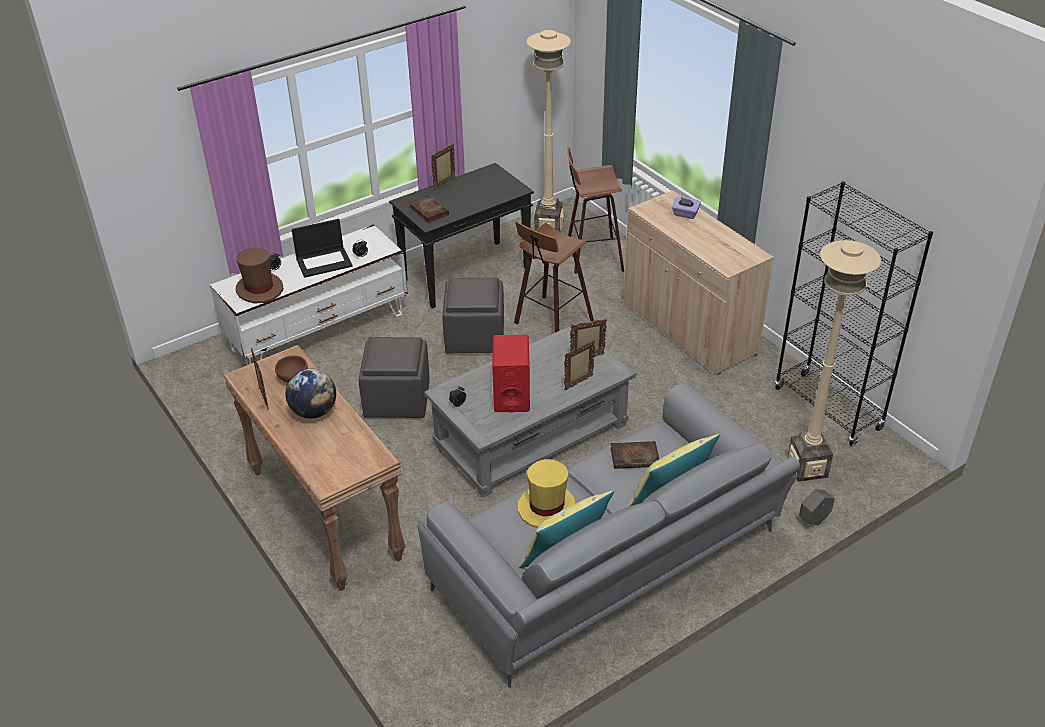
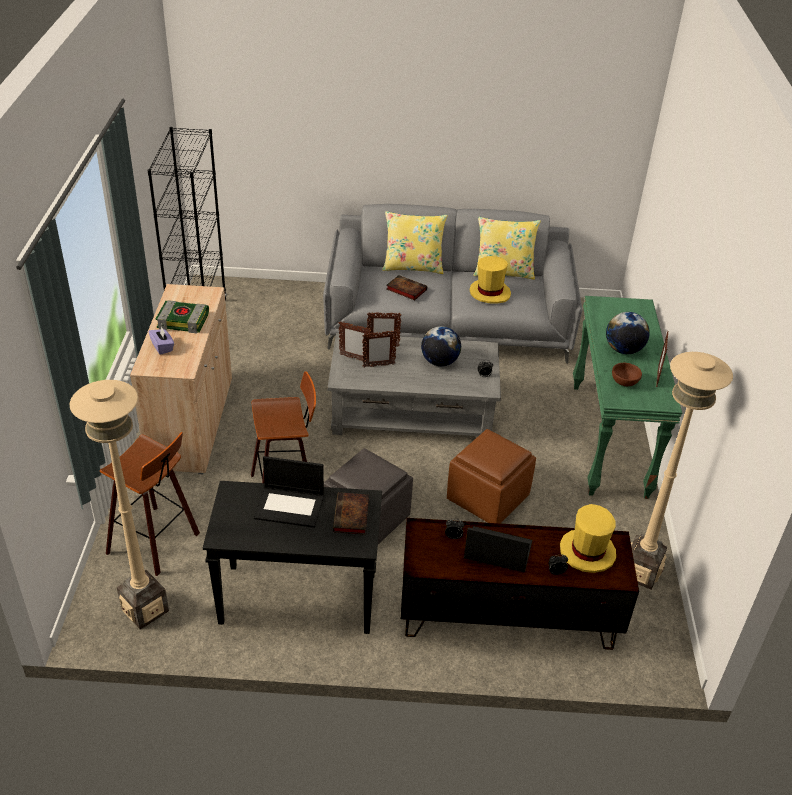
camera: 145 degrees left, 0 degrees up
(260, 289) = (587, 552): brown hat -> yellow hat
(319, 331) = (507, 616): white tv stand -> brown tv stand
(323, 515) = (610, 440): brown console table -> green console table
(398, 399) = (487, 498): grey ottoman -> brown ottoman
(444, 184) = (293, 546): picture frame -> picture frame (378, 365)
(472, 199) = (290, 506): none -> laptop
(511, 395) = (439, 362): red speaker -> globe
(705, 237) = (184, 321): none -> book
(807, 468) = (268, 305): beige floor lamp -> beige floor lamp (640, 572)
(813, 520) = (307, 285): grey planter -> none

